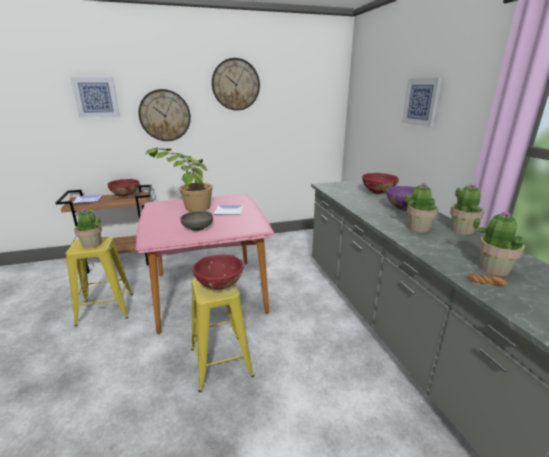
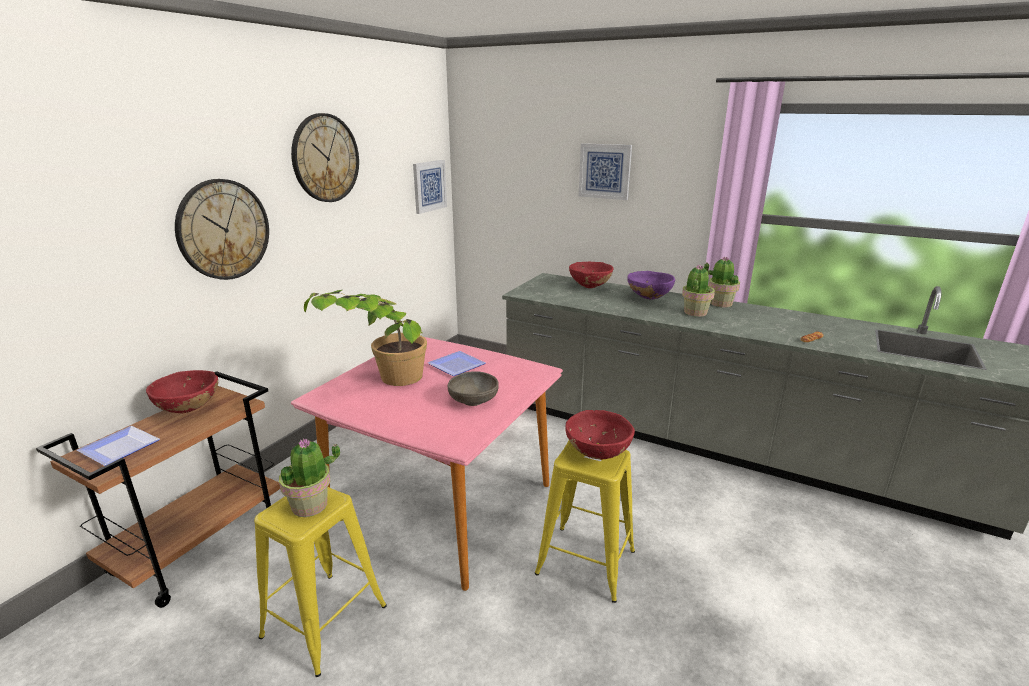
camera: 45 degrees left, 0 degrees up
(96, 97) = (82, 213): picture -> picture (429, 186)
(493, 268) = (795, 328): potted plant -> none

